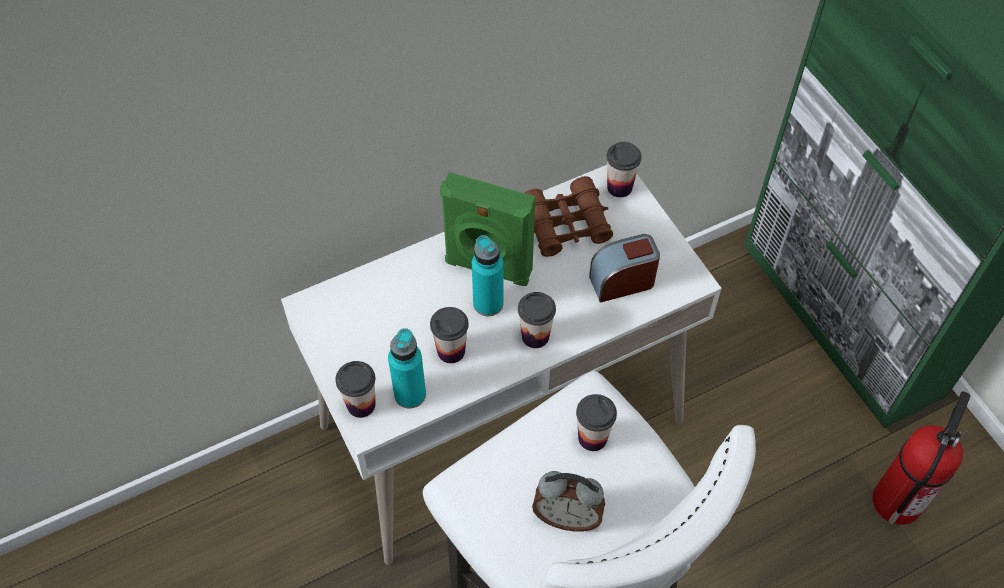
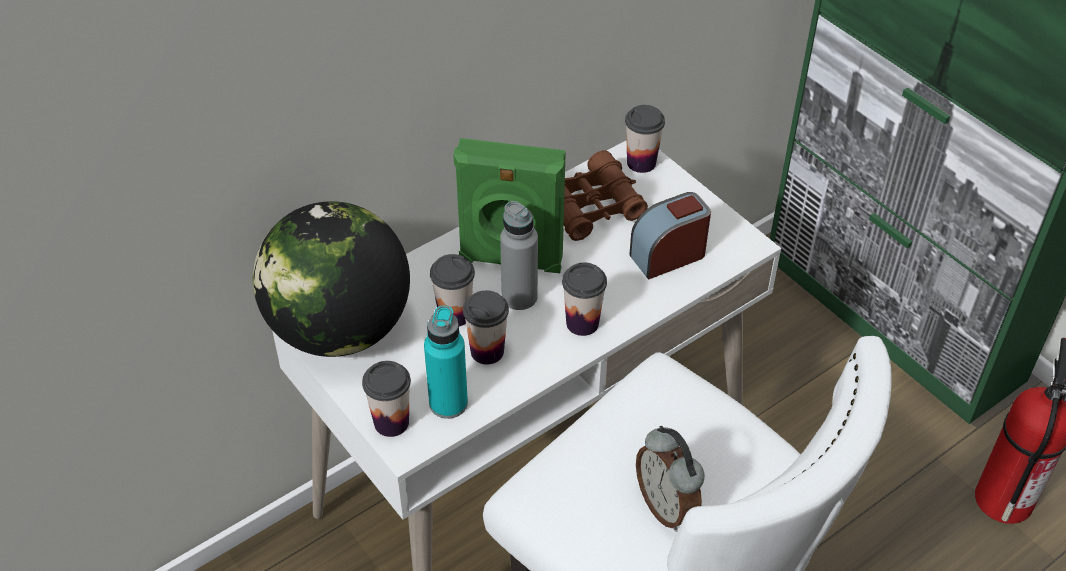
camera: 10 degrees left, 10 degrees down
(335, 313) = (340, 330): none -> globe
(488, 303) = (519, 297): turquoise bottle -> grey bottle
(567, 516) = (667, 506): alarm clock -> alarm clock turned 60 degrees clockwise
(592, 437) = (675, 419): cup -> cup (454, 315)

